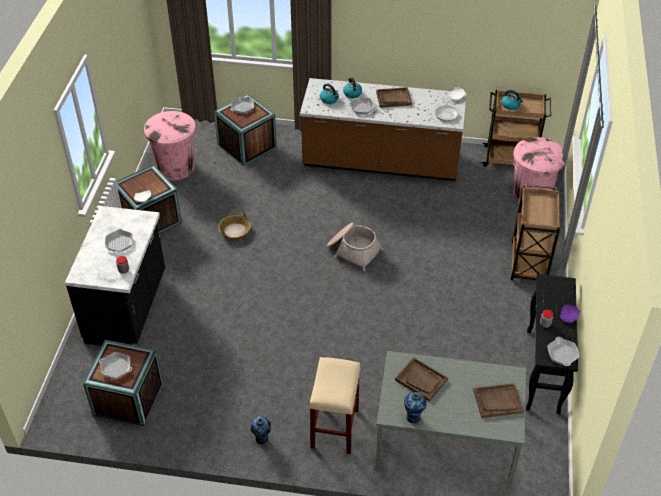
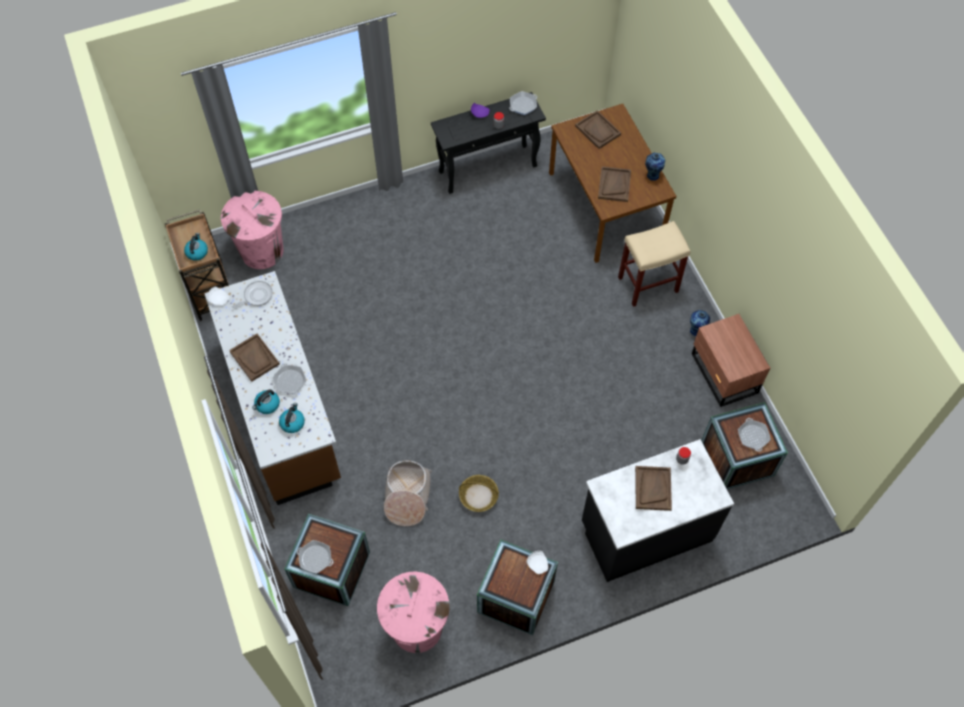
camera: 120 degrees left, 15 degrees up
(119, 243) = (652, 488): frying pan -> brown tray
(205, 434) = (723, 374): none -> brown nightstand
(353, 250) = (437, 369): basket -> basket (407, 496)
(446, 442) = (604, 205): grey dining table -> brown dining table
(528, 264) = (365, 220): brown cart -> none

